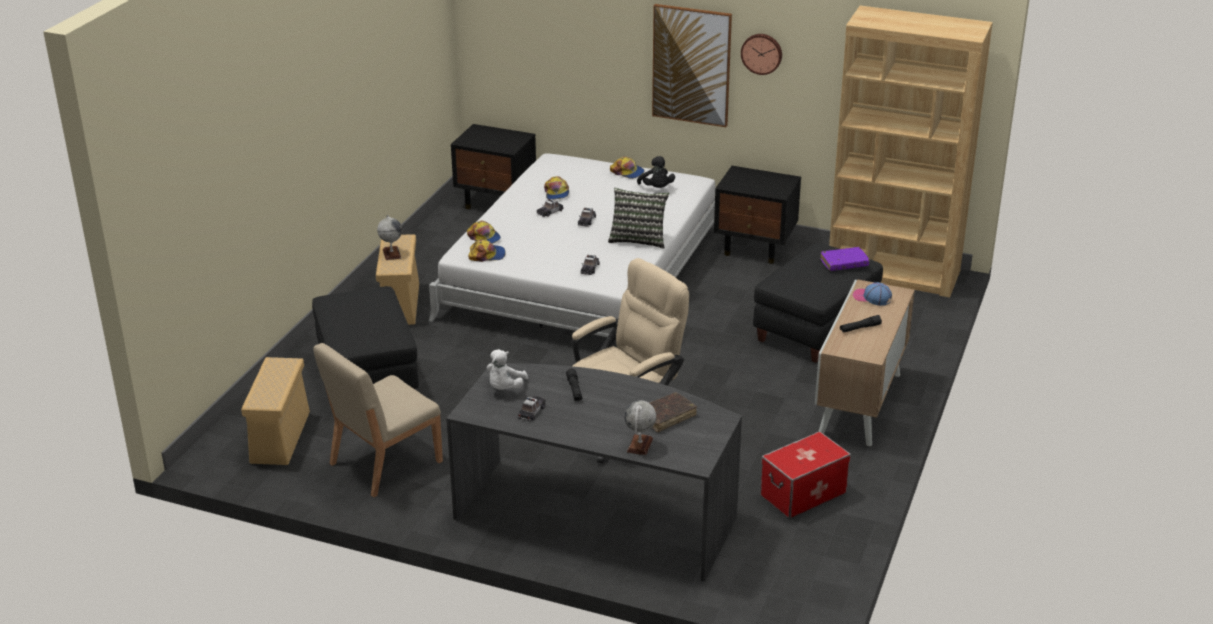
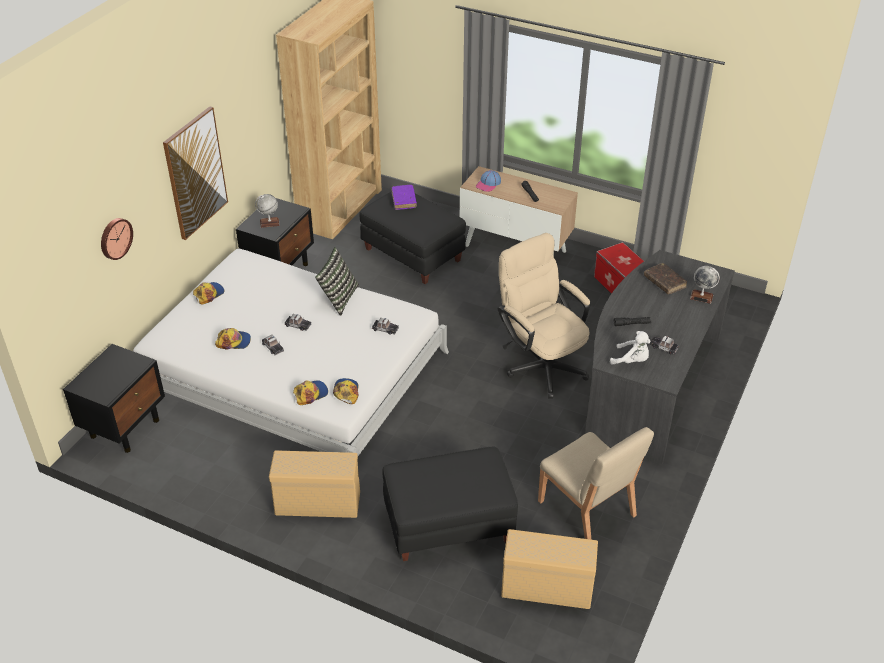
camera: 85 degrees left, 10 degrees up
(391, 253) = (313, 467): globe -> globe (269, 223)
(656, 188) = (249, 279): black plush toy -> none
(762, 53) = (231, 122): wall clock -> wall clock (115, 238)

